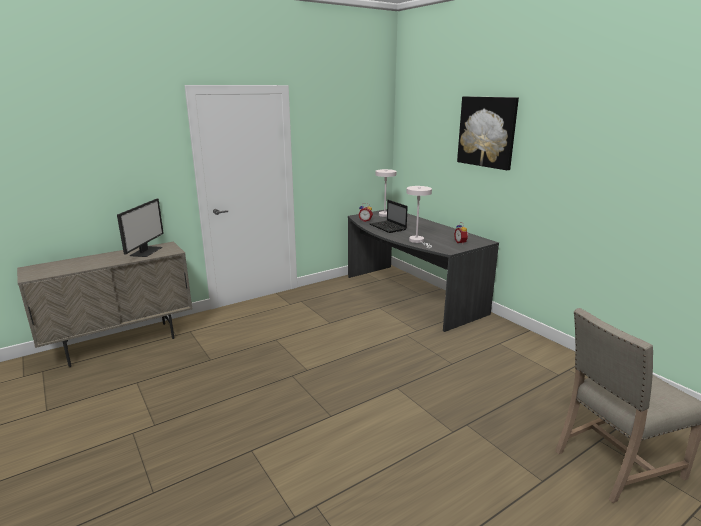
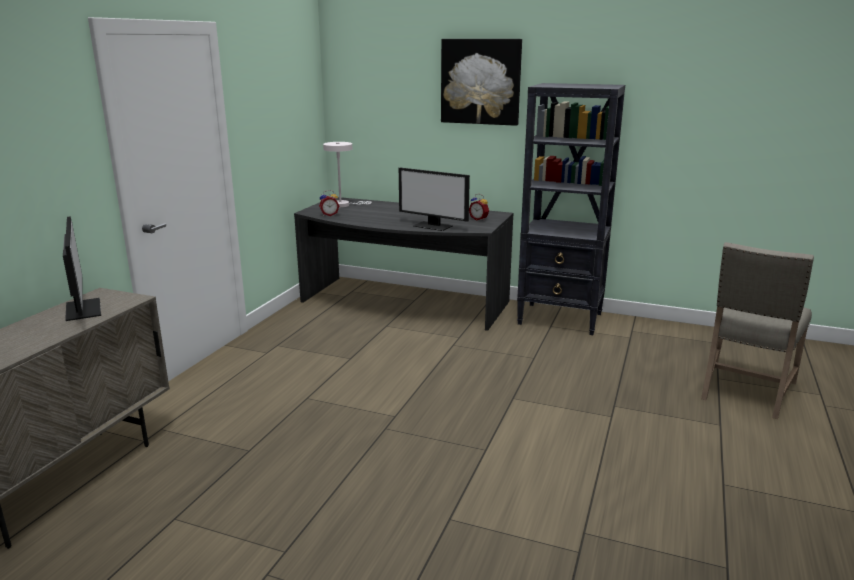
camera: 35 degrees left, 0 degrees up
(388, 227) = (372, 218): laptop -> none
(418, 241) = (433, 226): white table lamp -> monitor
(515, 340) = (561, 319): none -> black bookcase

